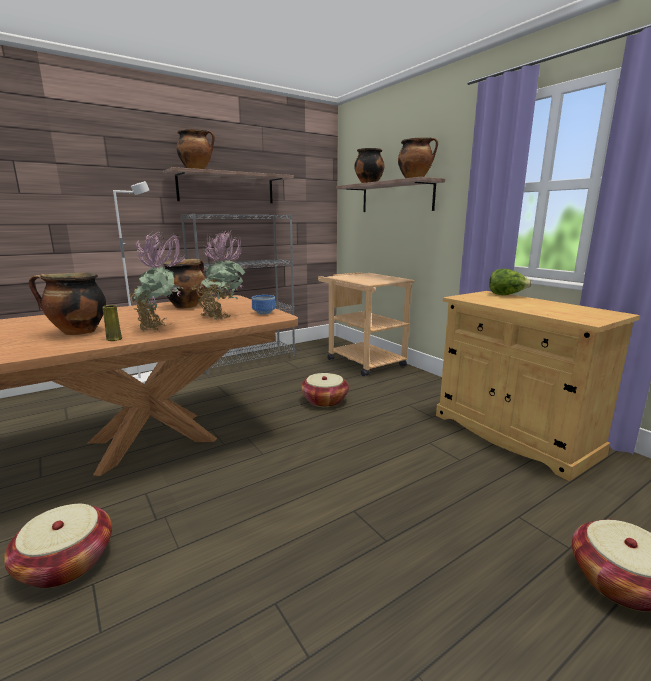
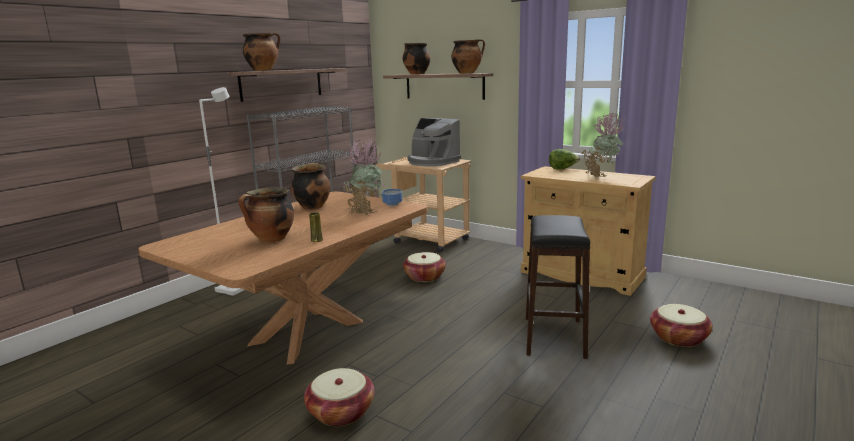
camera: 20 degrees left, 0 degrees up
(162, 329) = (337, 227): potted plant -> potted plant (601, 176)
(370, 278) = (432, 162): none -> coffee machine
(415, 522) = (554, 337): none -> black stool

